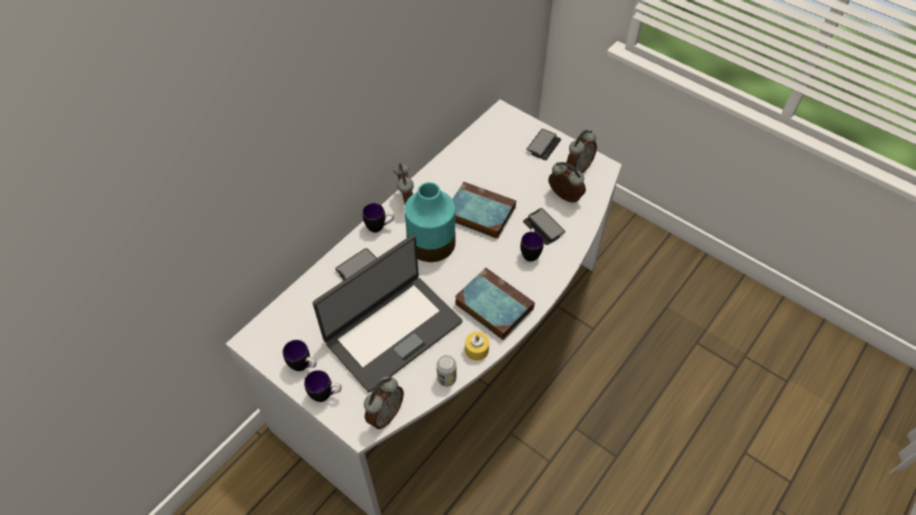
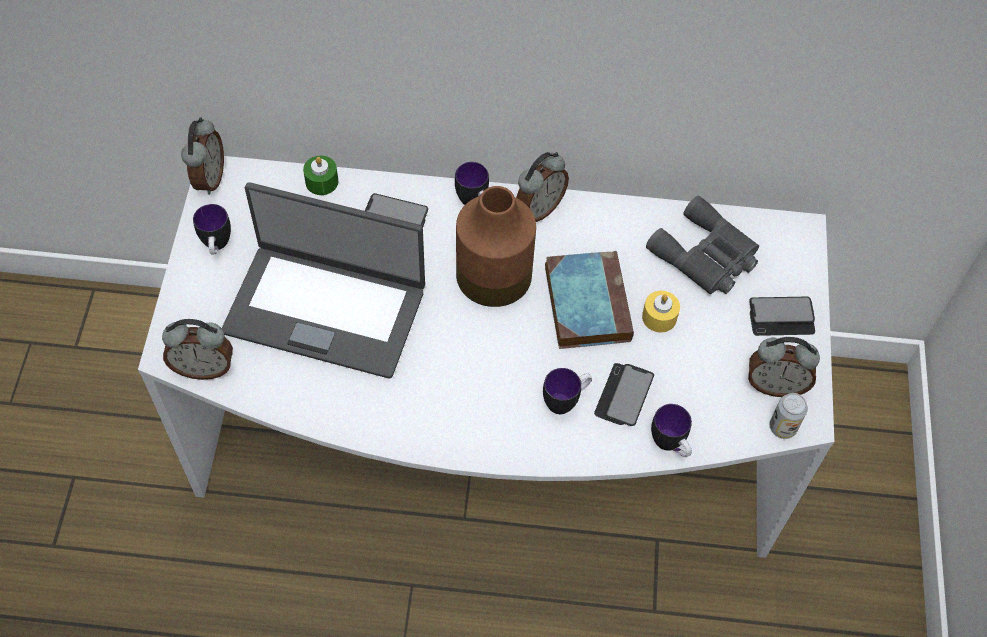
camera: 55 degrees right, 5 degrees up
(303, 290) = (322, 182): none -> green candle
(326, 395) = (192, 292): mug -> mug (670, 446)
(430, 243) = (493, 274): turquoise vase -> brown vase
(446, 379) = (295, 407): can -> can (782, 427)
(476, 350) = (360, 419): yellow candle -> yellow candle (659, 317)
(488, 153) = (706, 256): none -> grey binoculars
(492, 306) = (441, 401): book -> none
(563, 198) = (699, 394): alarm clock -> alarm clock (208, 178)

